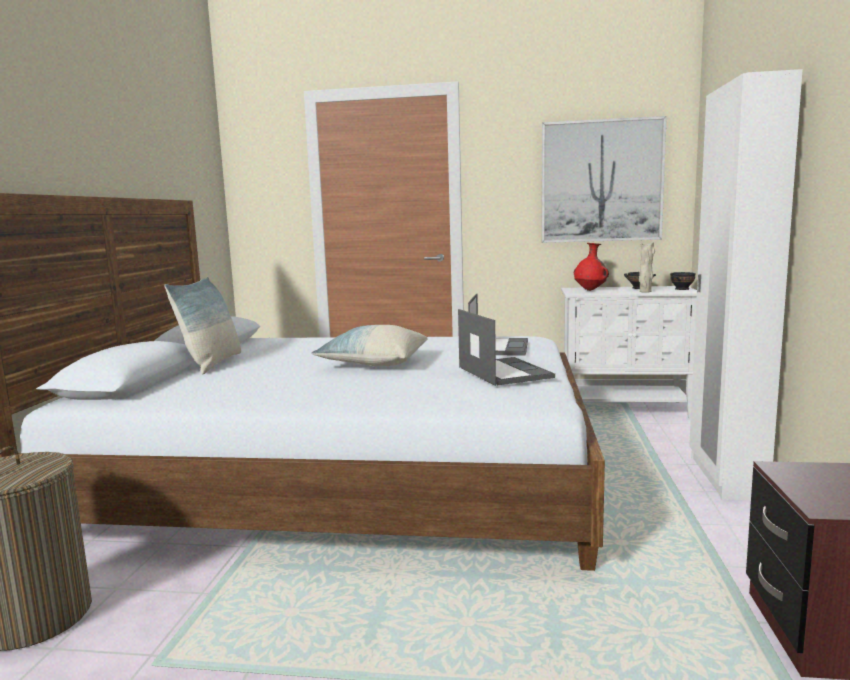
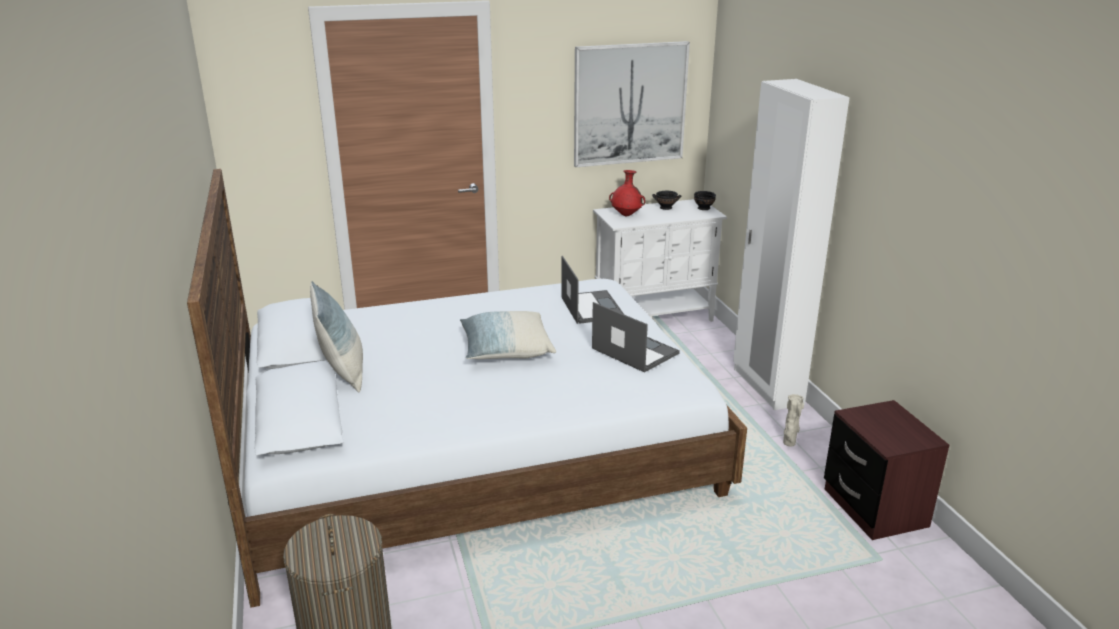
camera: 25 degrees left, 15 degrees up
(645, 292) = (677, 217): beige vase -> beige vase (789, 443)

